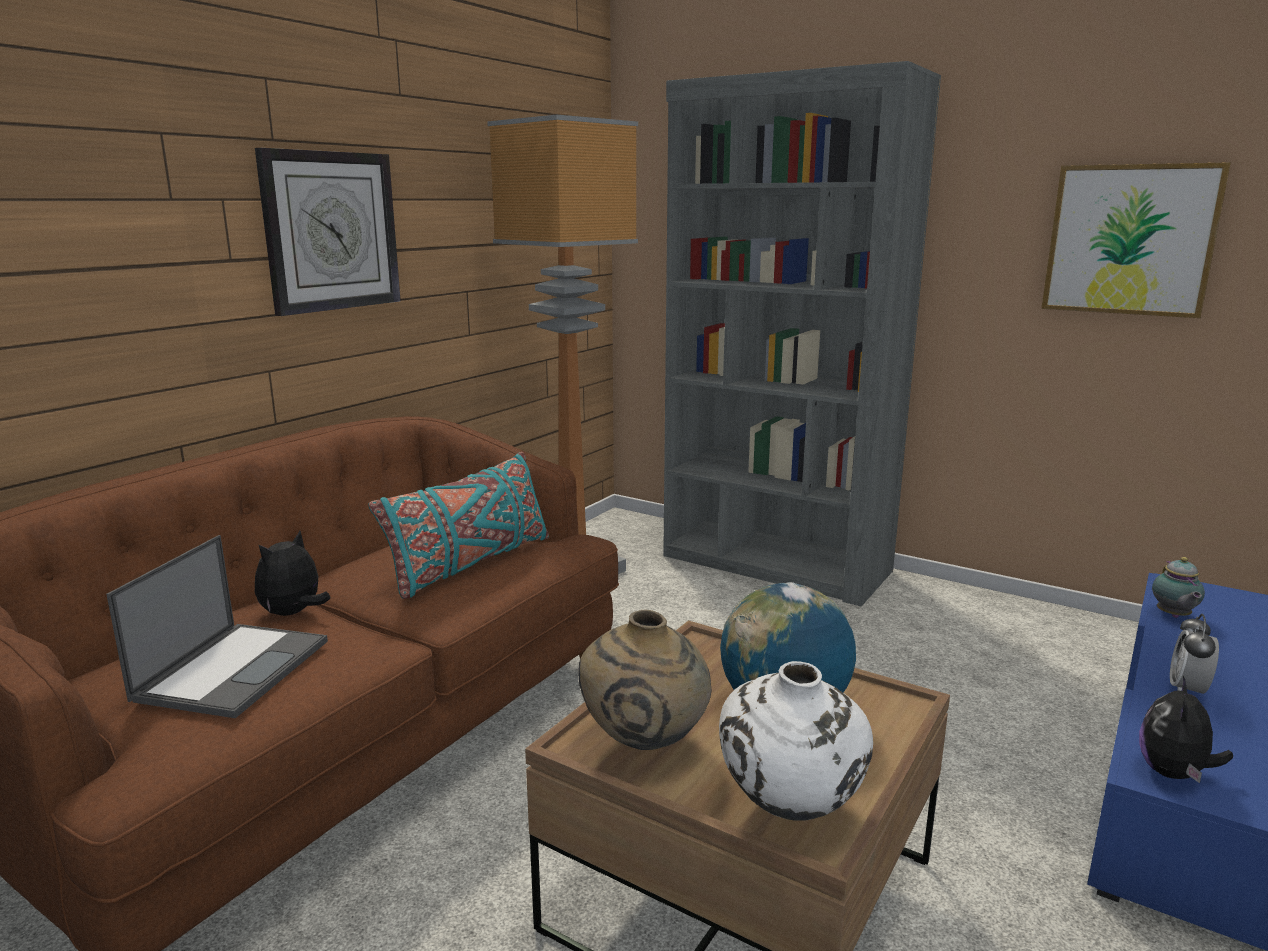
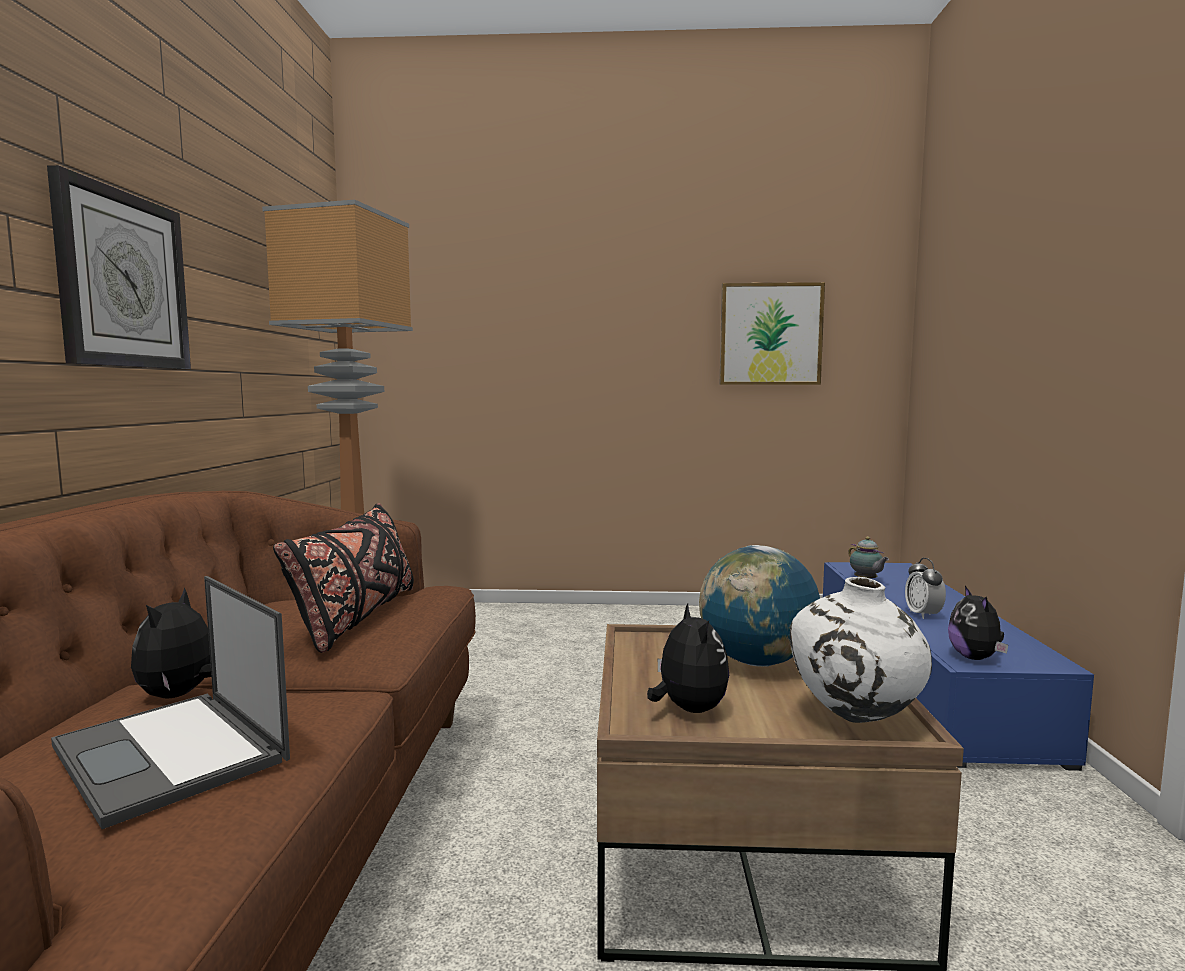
camera: 30 degrees left, 10 degrees down
(234, 668) = (172, 754): laptop -> laptop turned 150 degrees clockwise
(470, 564) = (356, 617): turquoise pillow -> black pillow
(645, 743) = (688, 709): beige vase -> plush toy
(775, 564) = (538, 617): grey bookcase -> none

